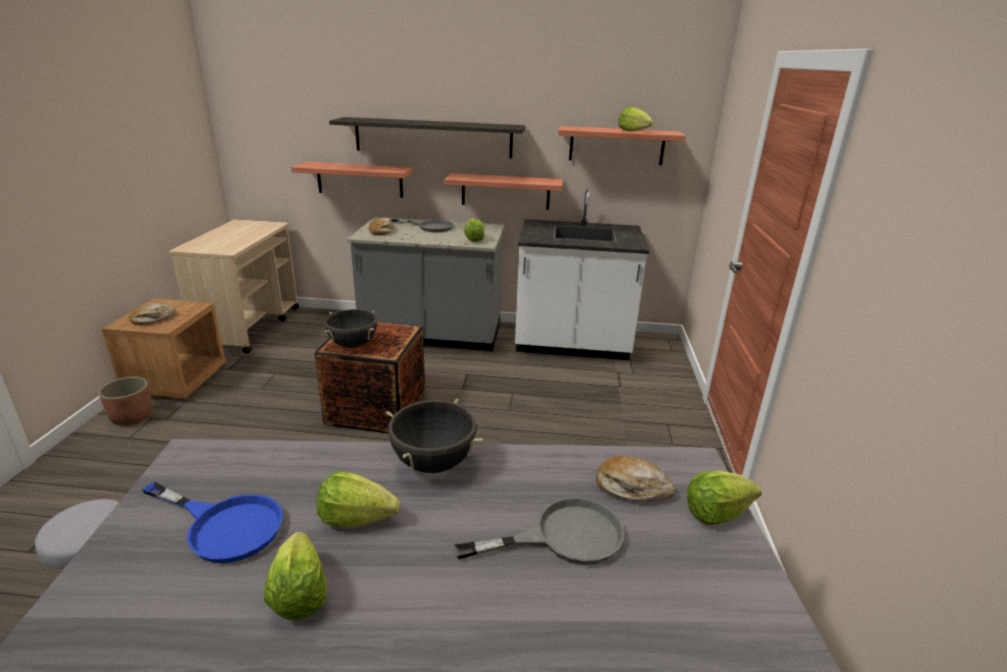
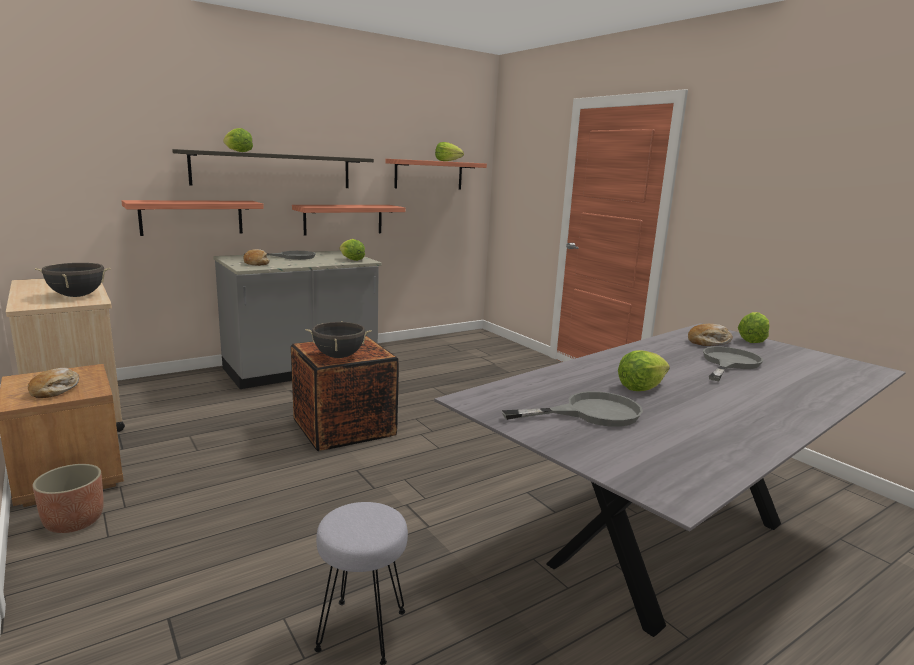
camera: 40 degrees left, 10 degrees down
(224, 525) = (590, 413): blue frying pan -> grey frying pan
(299, 594) = (695, 416): lettuce -> lettuce (237, 151)
(434, 463) = (614, 360): black cooking pot -> black cooking pot (77, 296)
(571, 344) = (423, 349): white counter -> none

